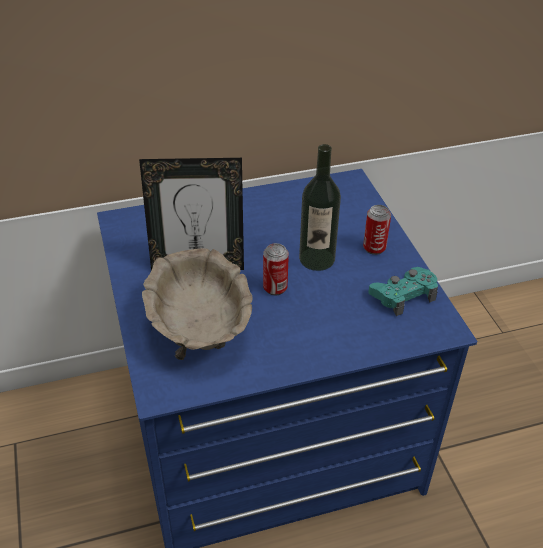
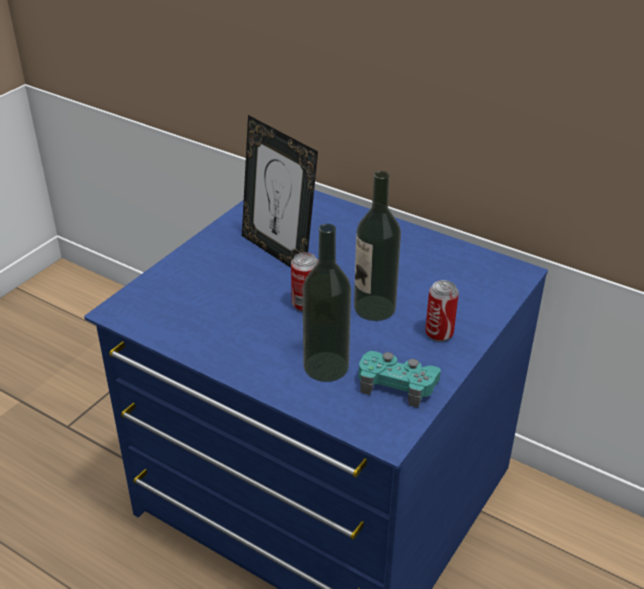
camera: 50 degrees right, 5 degrees down
(201, 330) = (207, 293): beige bowl -> none
(352, 317) = (326, 366): none -> bottle

